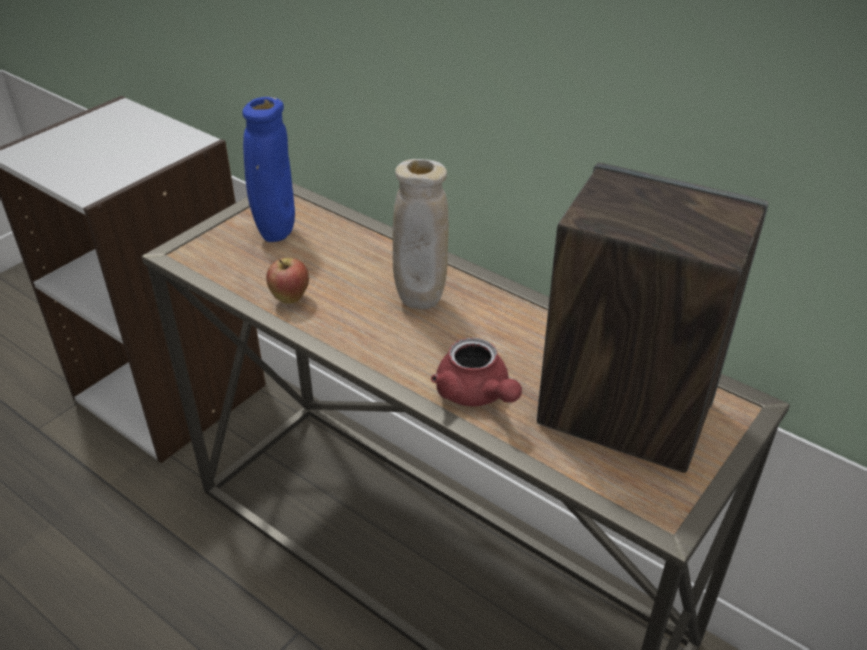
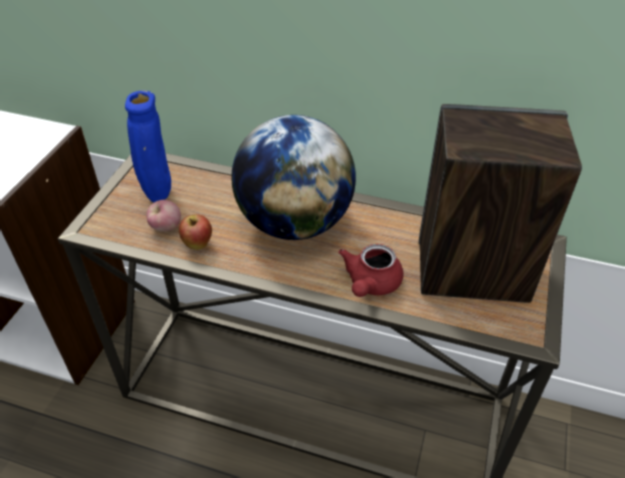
camera: 20 degrees left, 5 degrees up
(265, 272) = (166, 227): none -> apple
(421, 301) = (295, 223): beige vase -> globe
(476, 394) = (370, 284): red teapot -> red teapot turned 75 degrees clockwise

